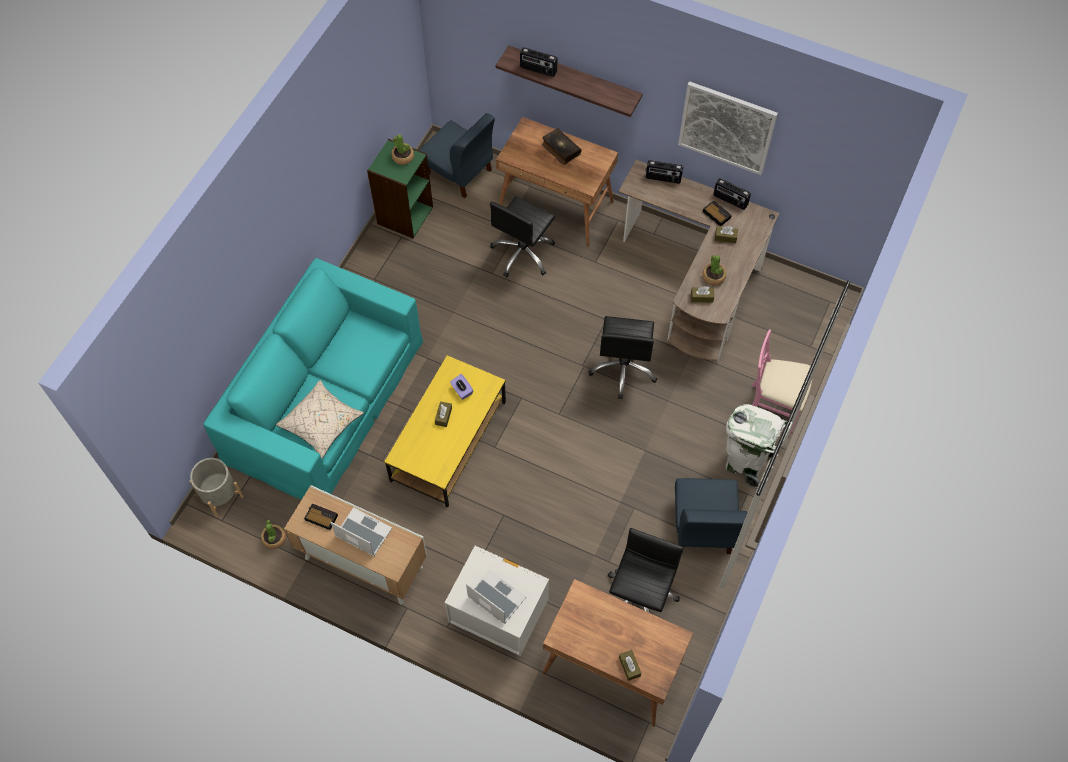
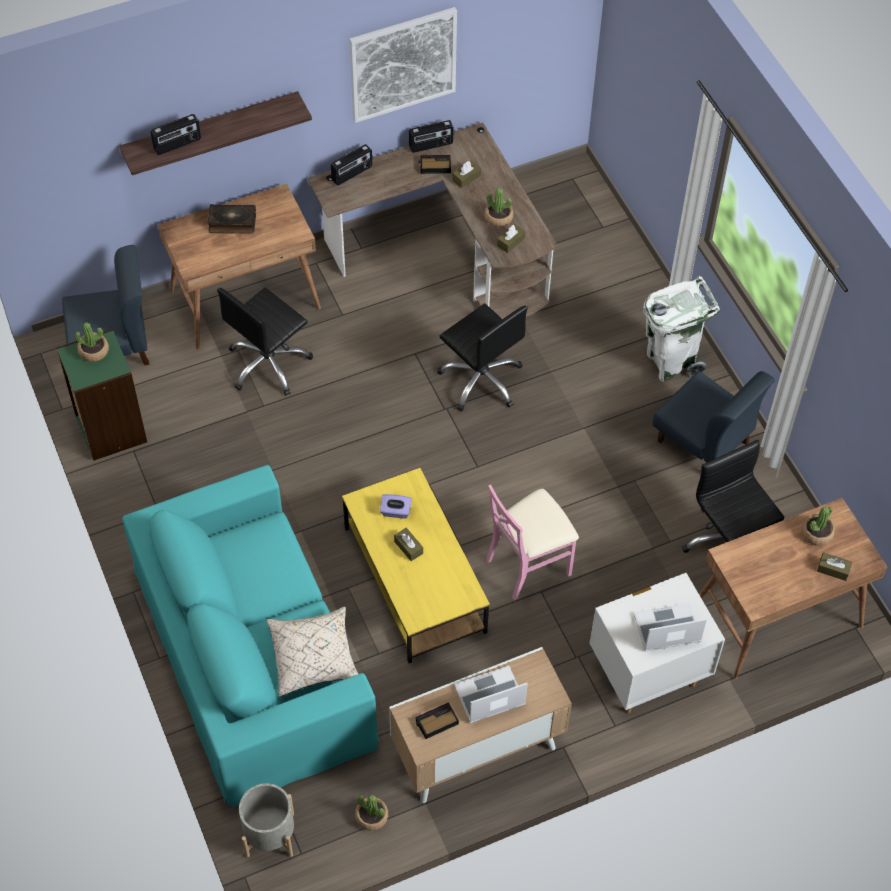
camera: 50 degrees left, 5 degrees down
(523, 253) = (269, 364): black office chair -> black office chair turned 60 degrees clockwise
(648, 636) = (816, 533): none -> potted plant
(773, 408) = (636, 300): pink chair -> pink chair (528, 564)

